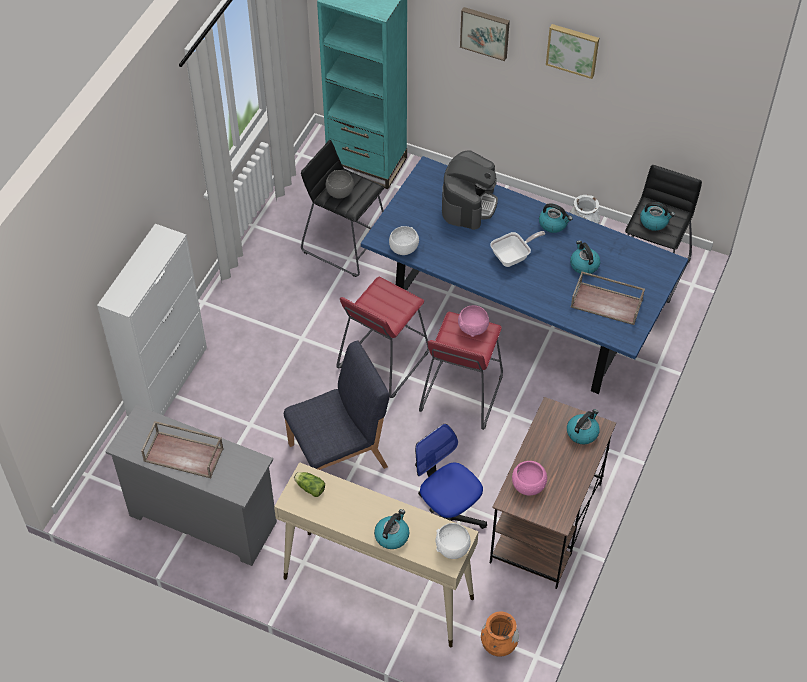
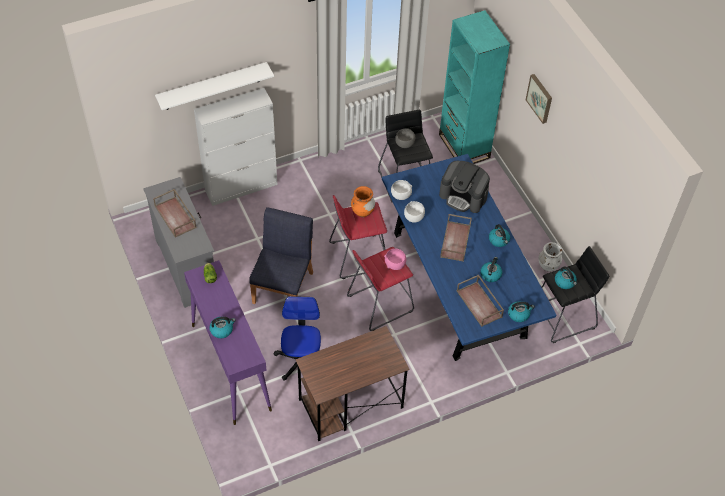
camera: 40 degrees right, 0 degrees up
(106, 259) = (212, 86): none -> white shelf
(339, 455) = (283, 287): blue chair -> blue chair turned 90 degrees counterclockwise
(377, 588) = (230, 366): beige console table -> purple console table
(453, 548) = (243, 360): white bowl -> white bowl (414, 217)
(468, 203) = (463, 196): coffee machine -> coffee machine turned 60 degrees clockwise
(498, 645) = (258, 444): orange vase -> orange vase (362, 212)
(513, 256) = (456, 241): frying pan -> brown tray
(528, 485) = (326, 363): pink bowl -> none
(573, 49) = (576, 139): picture -> none
(582, 432) = (385, 359): kettle -> kettle (519, 314)

